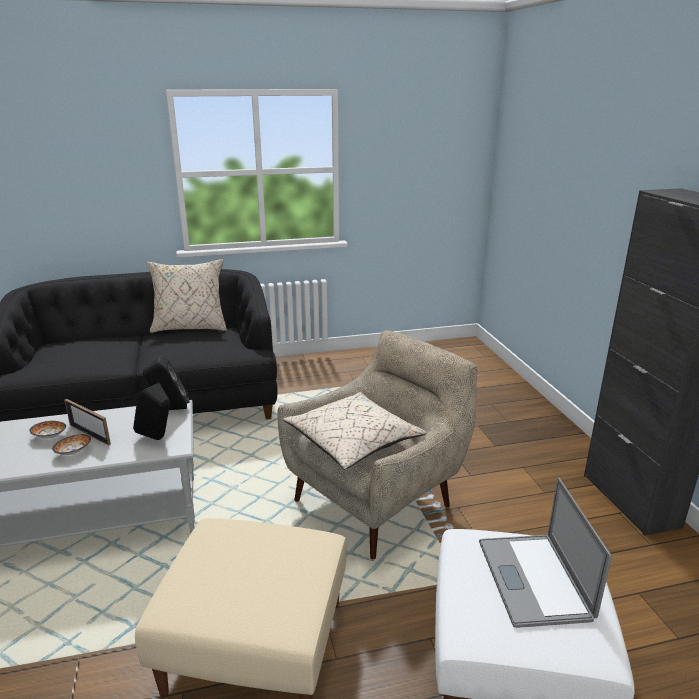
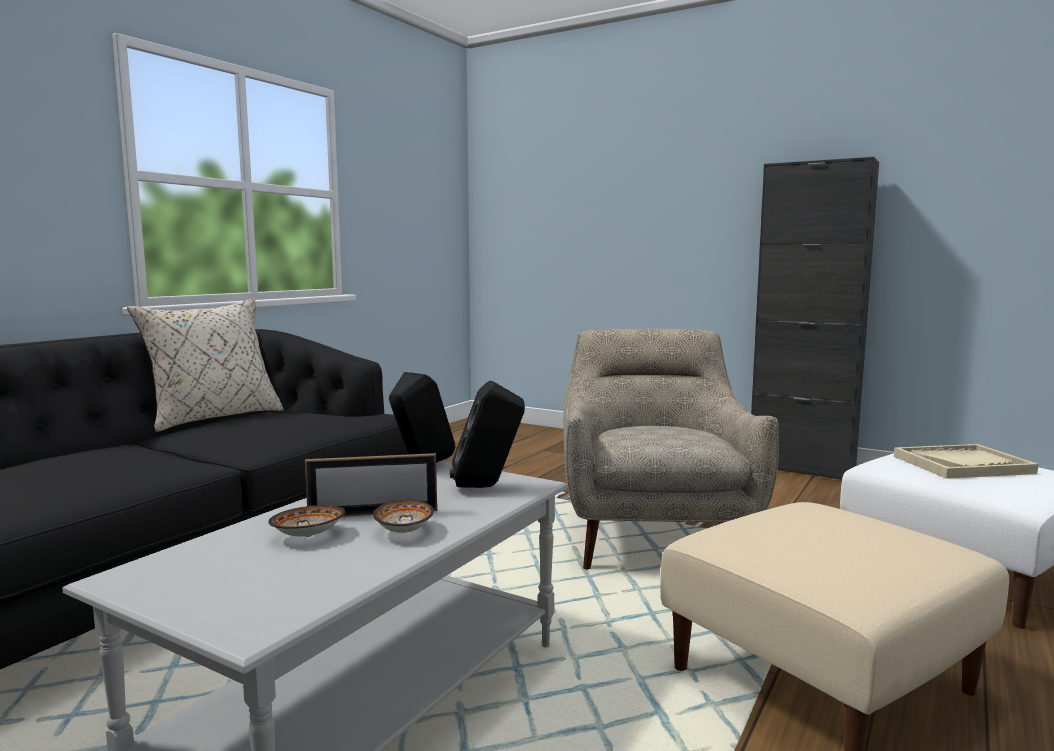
camera: 45 degrees left, 15 degrees down
(353, 441) = (668, 438): beige pillow -> none
(533, 579) = (962, 464): laptop -> beige tray

